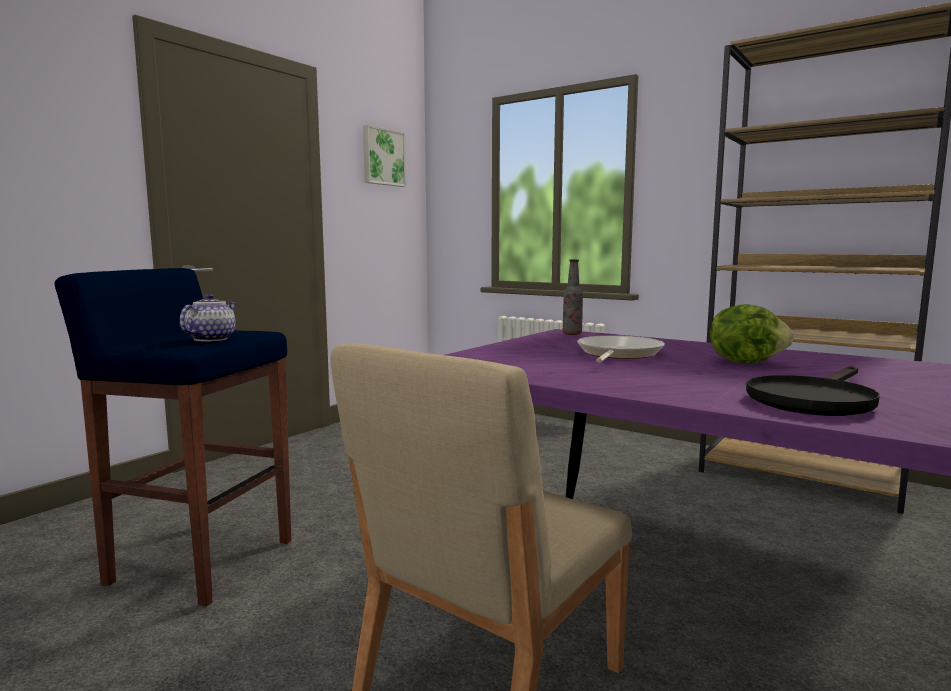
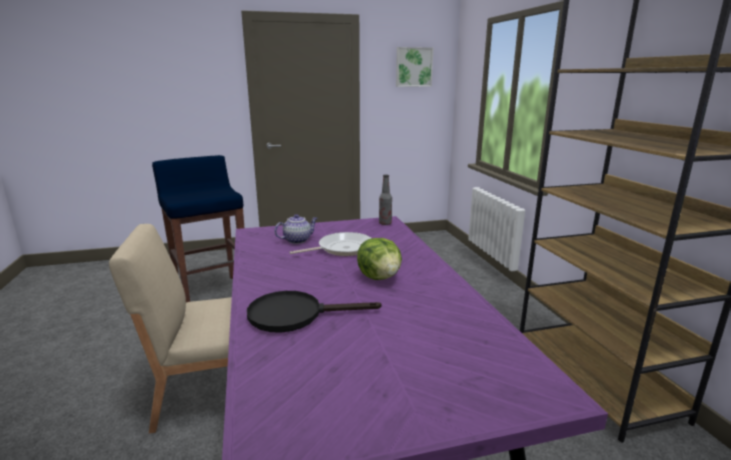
camera: 40 degrees right, 10 degrees up
(212, 339) = (200, 196): teapot -> teapot (297, 240)

